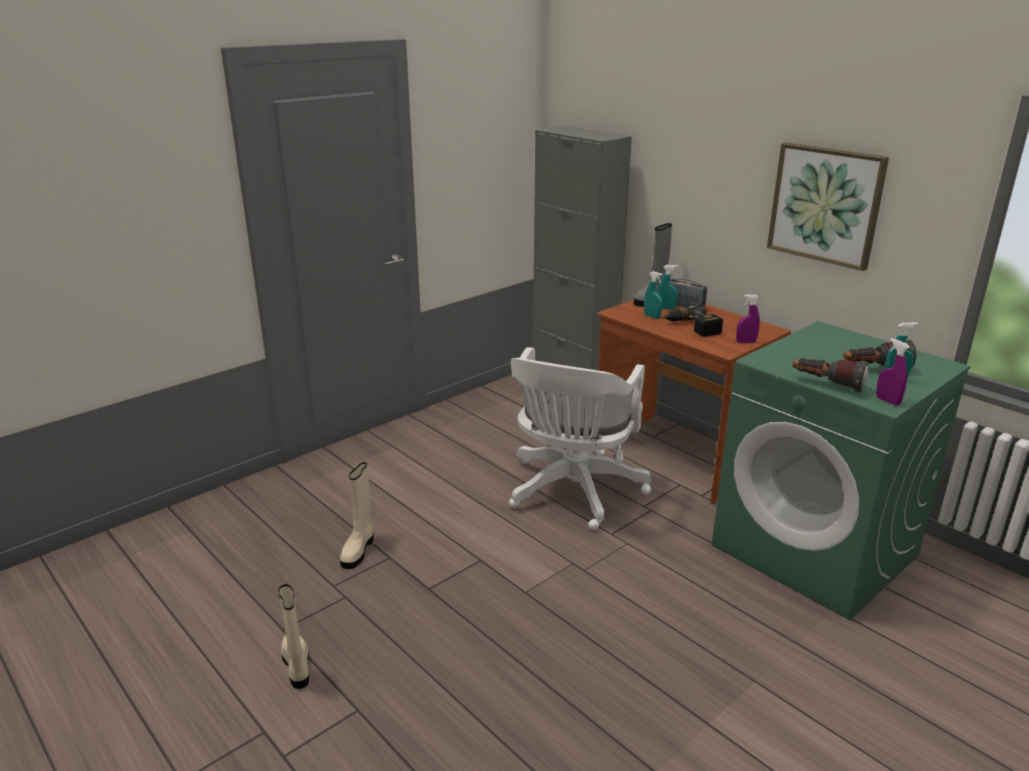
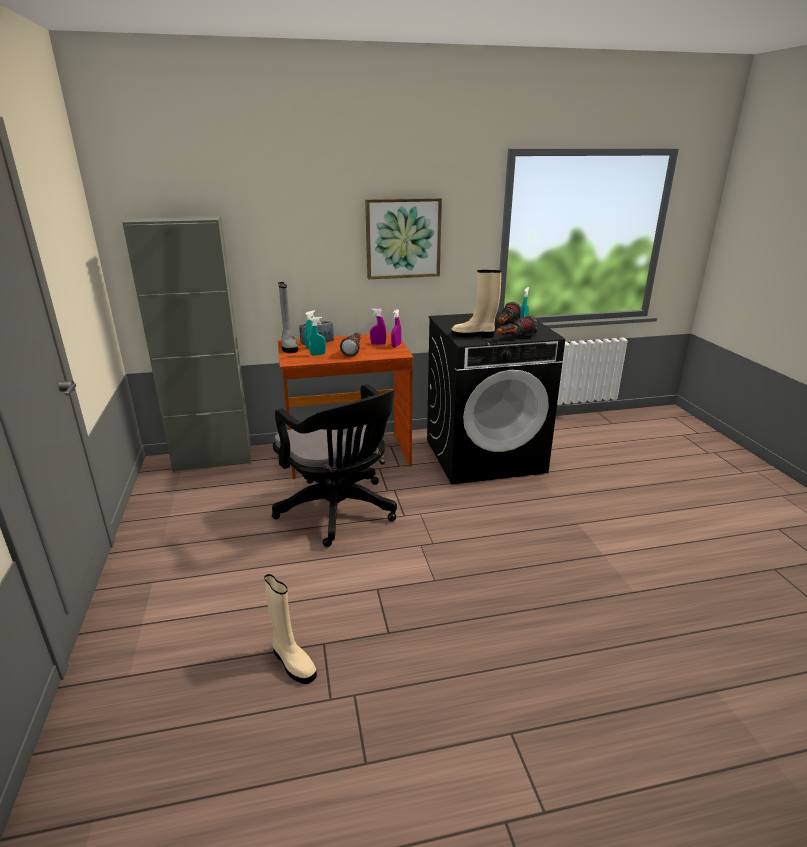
camera: 60 degrees left, 0 degrees up
(297, 666) = (428, 765): beige boot -> beige boot (474, 335)
(572, 493) = (340, 512): white office chair -> black office chair
(692, 328) = (354, 350): power drill -> flashlight
(816, 551) = (485, 455): green washing machine -> black washing machine
(887, 401) = (546, 334): purple spray bottle -> purple spray bottle (378, 344)

